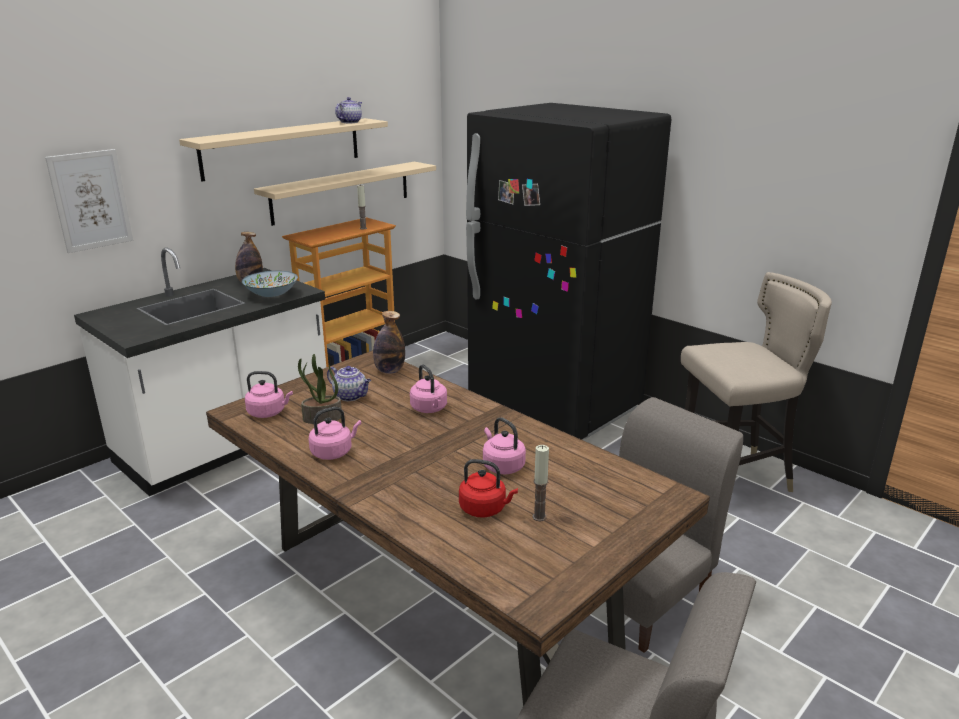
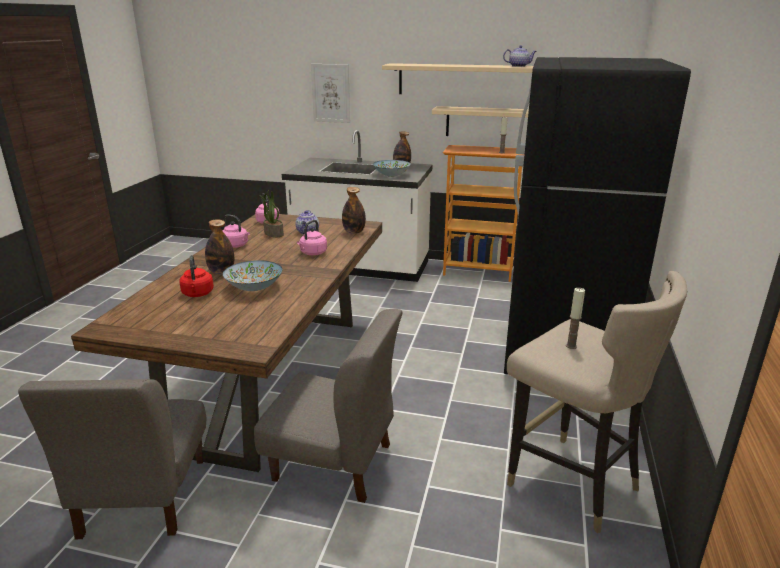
camera: 60 degrees right, 0 degrees up
(424, 479) = (221, 272): none -> bottle
(502, 466) = (254, 287): pink kettle -> bowl
(539, 517) = (197, 310): candle -> candle (571, 346)

